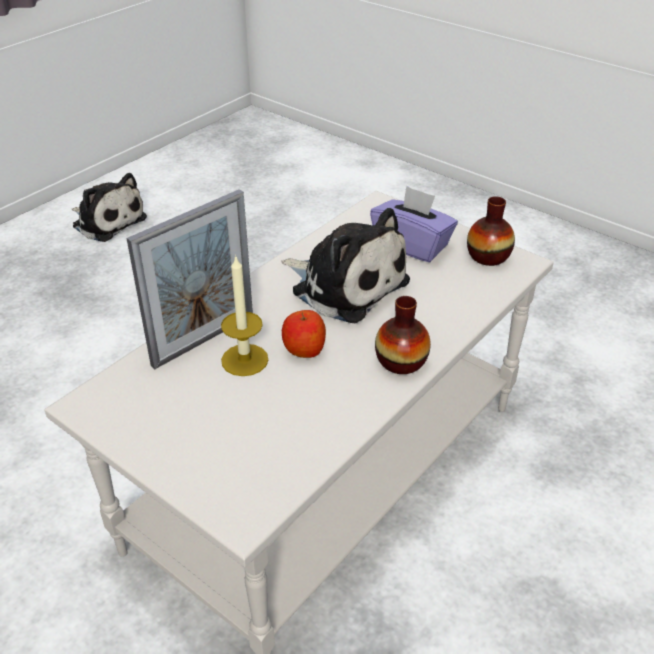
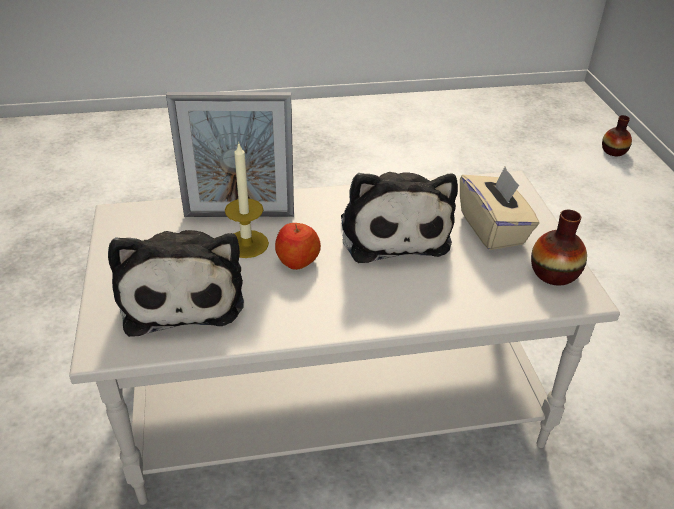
camera: 40 degrees right, 0 degrees up
(107, 221) = (375, 126): plush toy -> plush toy (182, 294)
(401, 361) = (356, 313): vase -> vase (613, 151)
(412, 245) = (493, 229): purple tissue box -> beige tissue box

